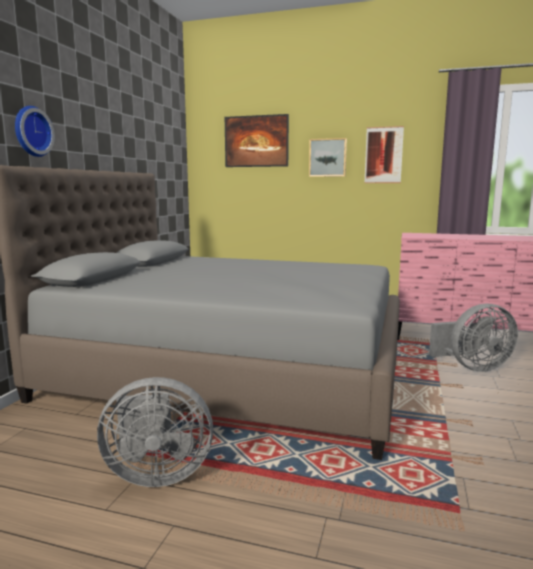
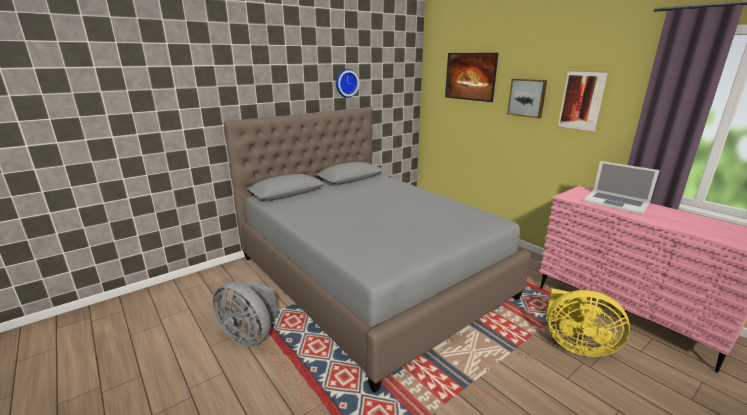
camera: 35 degrees right, 10 degrees up
(31, 131) = (258, 93): wall clock -> wall clock (346, 83)
(448, 235) = (616, 202): none -> laptop
(472, 367) = (576, 345): grey fan -> yellow fan

